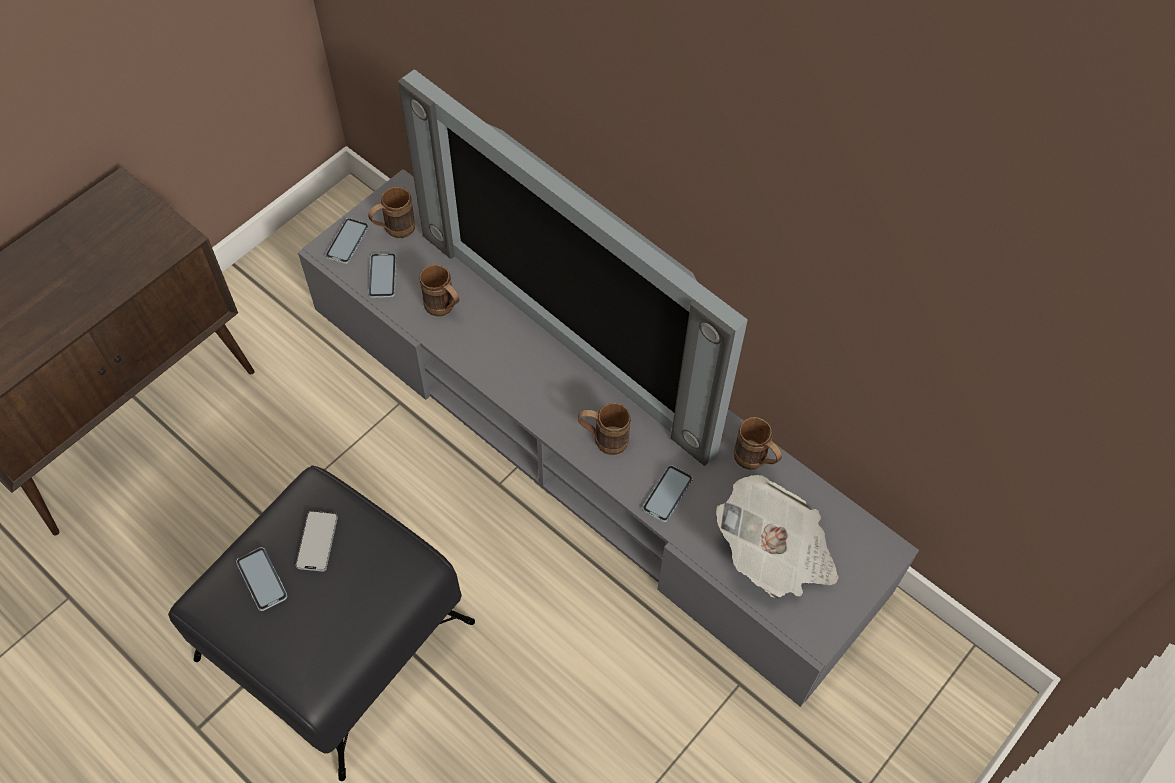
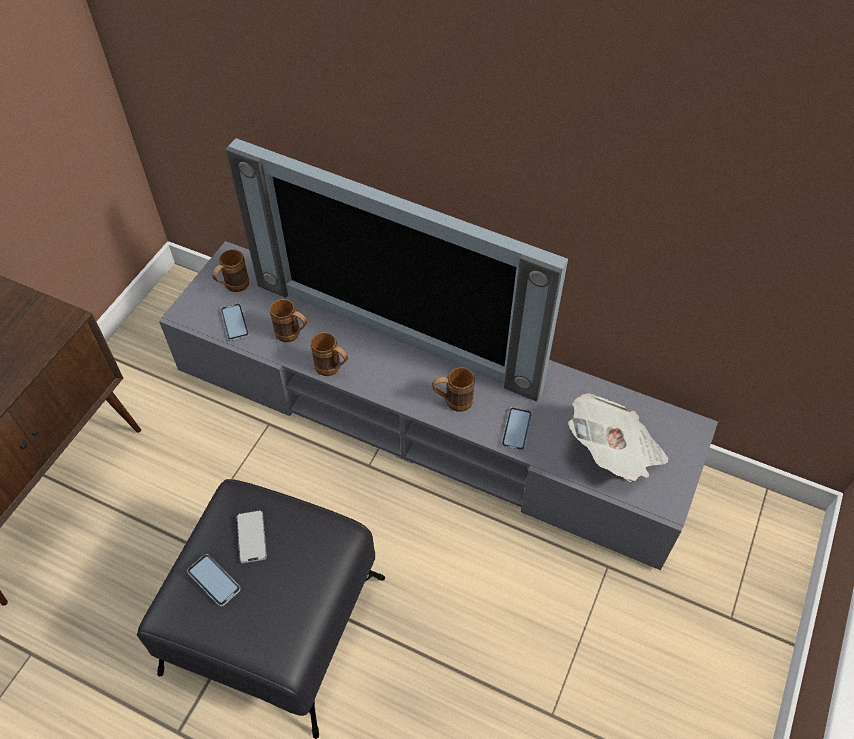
camera: 15 degrees left, 5 degrees down
(347, 242) = (197, 303): phone -> none
(755, 461) = (573, 389): brown mug -> brown mug (332, 369)

